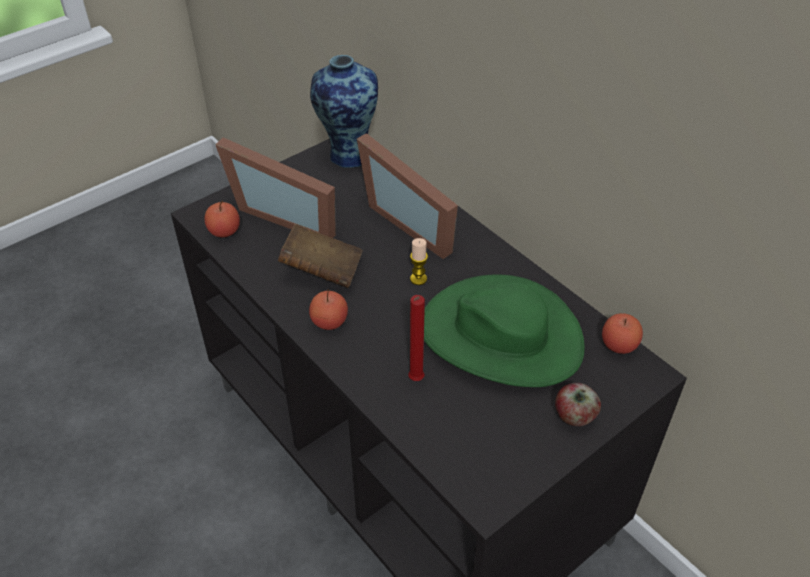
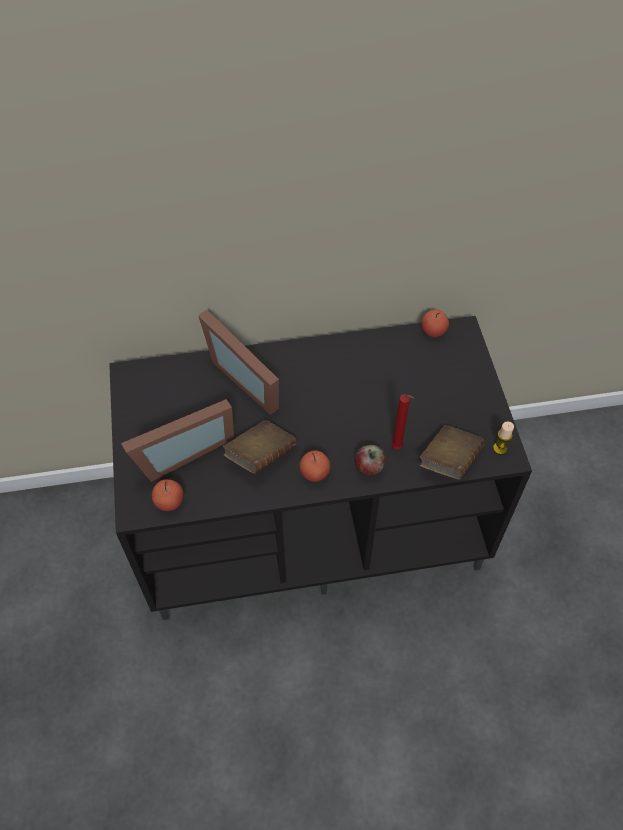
camera: 60 degrees left, 10 degrees up
(348, 154) = (141, 381): vase -> none
(413, 220) = (249, 377): picture frame -> picture frame turned 60 degrees clockwise
(418, 279) = (309, 402): candle -> candle (500, 448)
(433, 439) = (449, 461): none -> brown book
(501, 335) = (389, 384): green hat -> none
(574, 416) = (472, 382): apple -> apple (369, 467)

